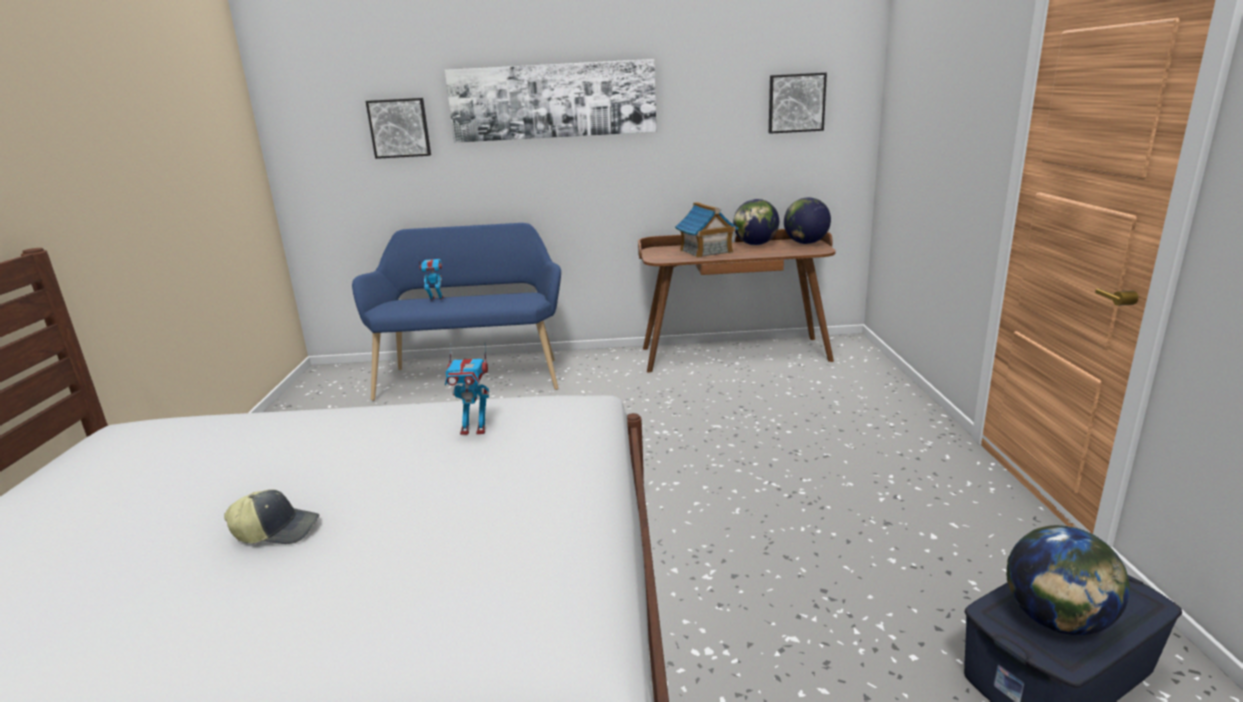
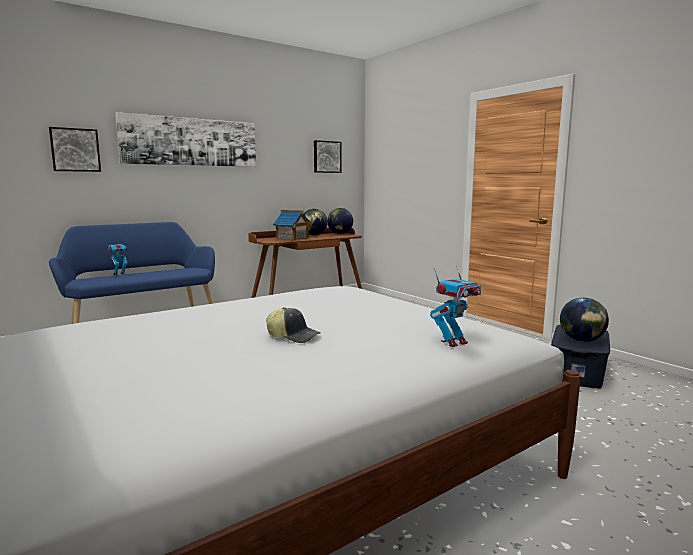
camera: 35 degrees left, 10 degrees down
(277, 530) = (293, 336): cap -> cap turned 60 degrees clockwise
(474, 429) = (315, 297): toy robot -> toy robot (453, 342)

